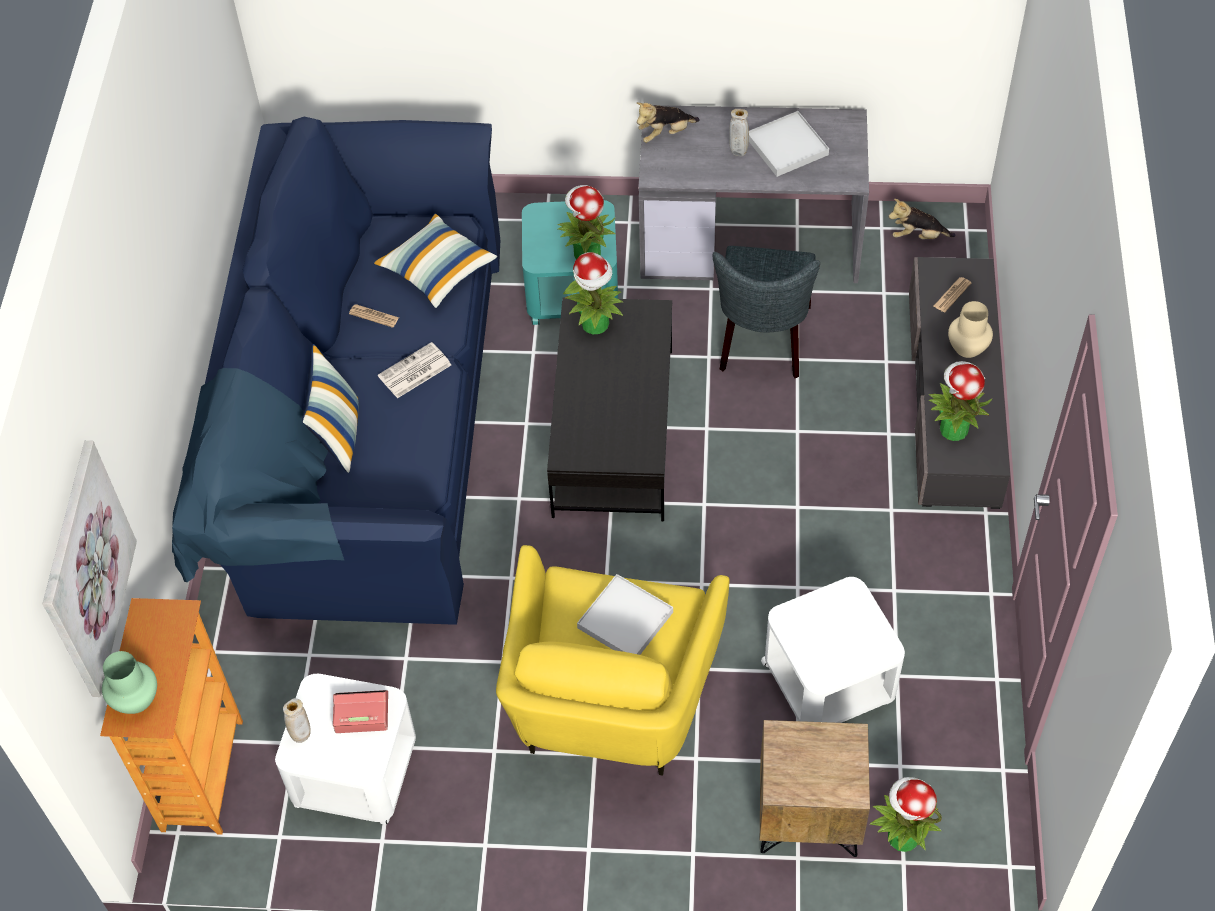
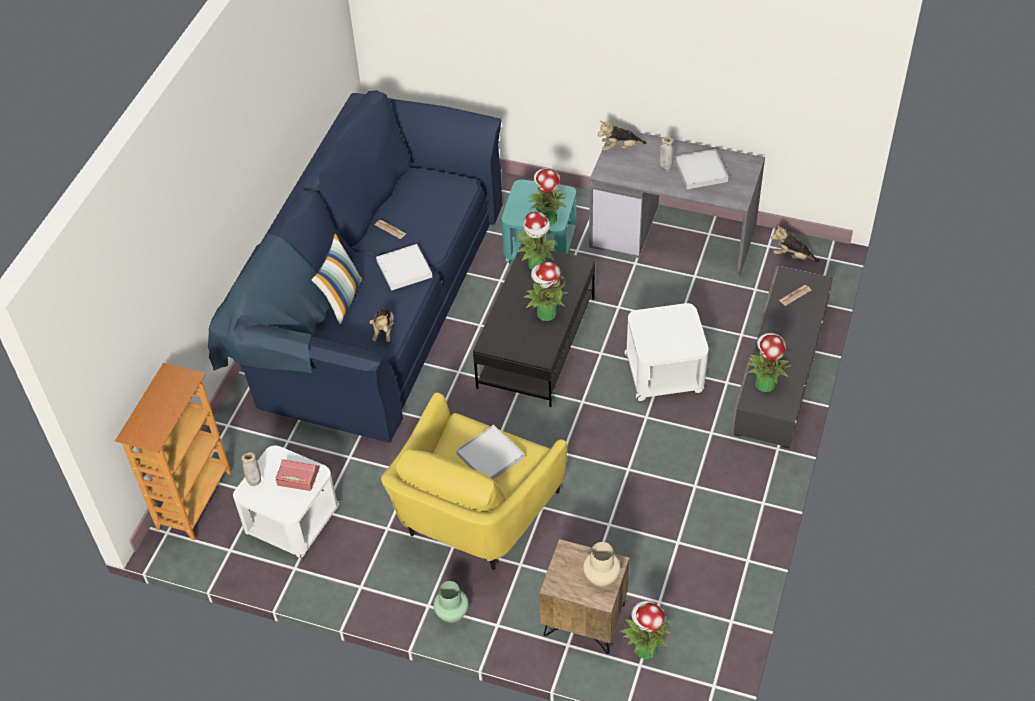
camera: 15 degrees right, 5 degrees down
(87, 570) = (129, 330): picture -> none
(135, 698) = (144, 423): green vase -> green vase (452, 613)
(414, 371) = (404, 269): newspaper -> white tray
(415, 469) = (384, 330): none -> plush toy
(436, 270) = (441, 209): pillow -> none
(630, 393) = (546, 313): none -> potted plant
(763, 343) = (659, 305): grey chair -> none
(829, 680) = (629, 535): white side table -> white side table (665, 372)
(967, 348) = (793, 332): beige vase -> beige vase (601, 578)

